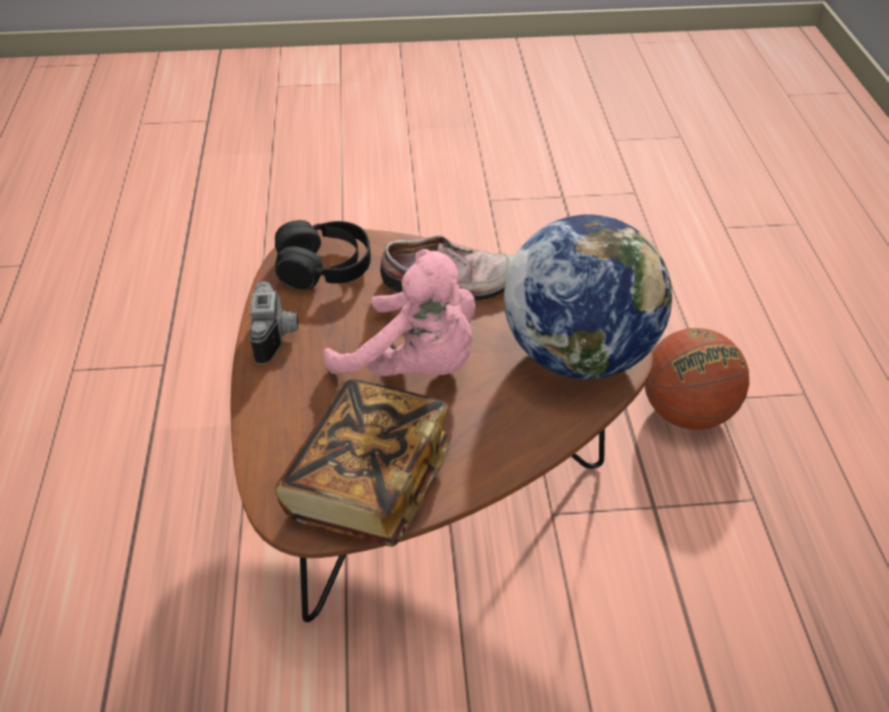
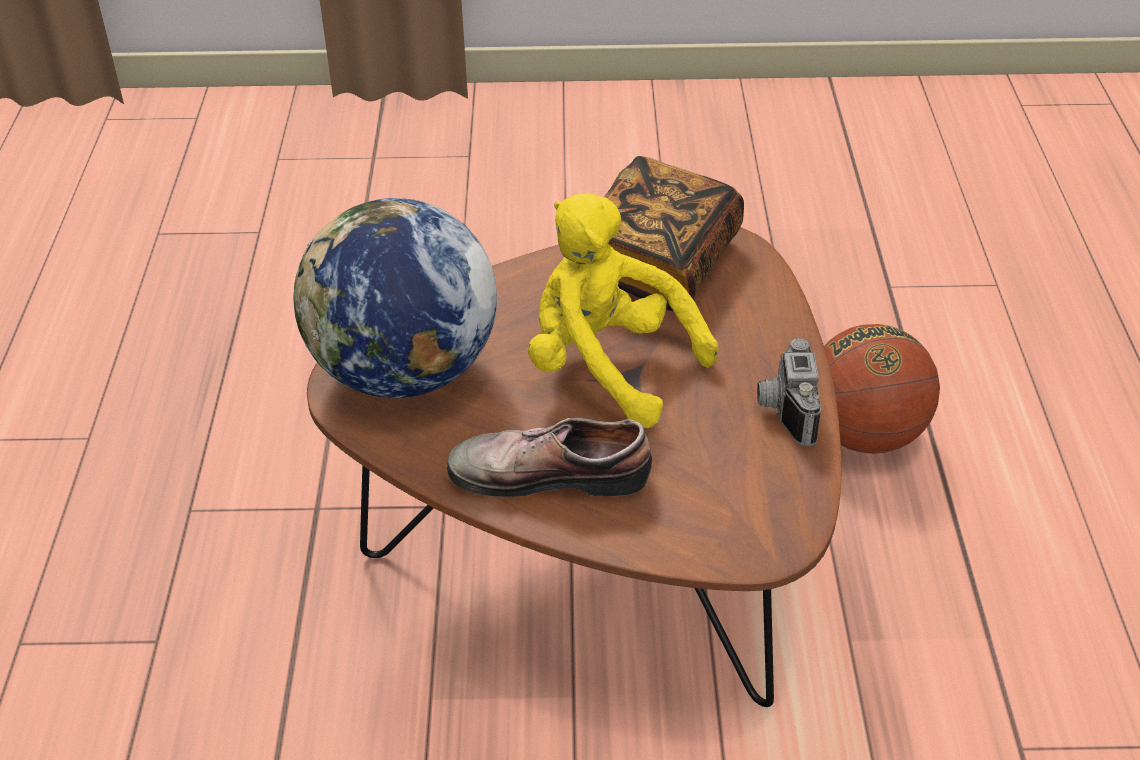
camera: 175 degrees left, 5 degrees down
(324, 267) = (737, 505): black headphones -> none
(414, 365) = (607, 367): pink plush toy -> yellow plush toy
(685, 411) = (211, 626): basketball -> basketball (864, 435)

